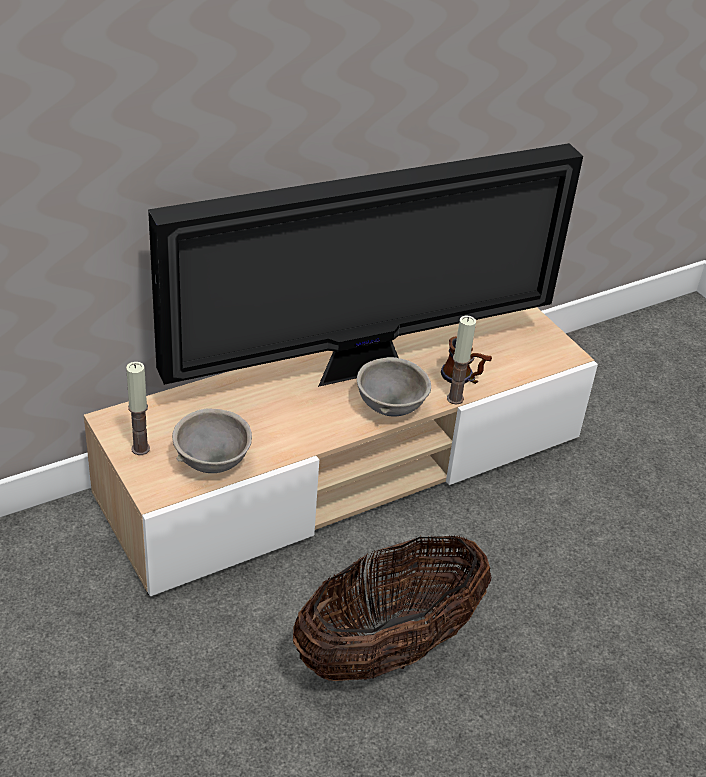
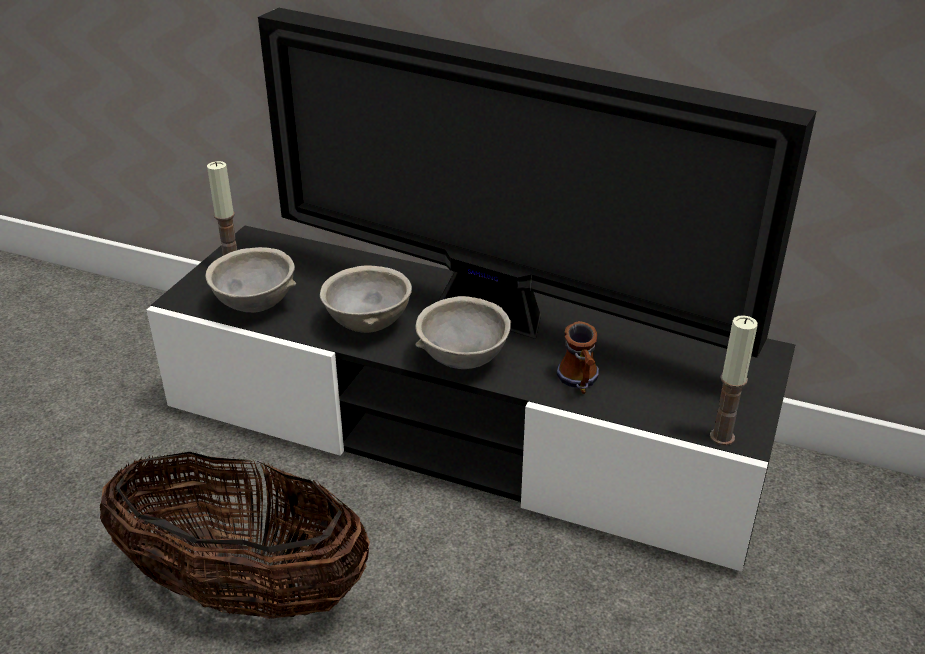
camera: 55 degrees right, 5 degrees down
(303, 425) = (367, 325): none -> grey bowl
(346, 468) = (462, 430): beige tv stand -> black tv stand
(455, 398) = (537, 392): candle -> candle (722, 437)

